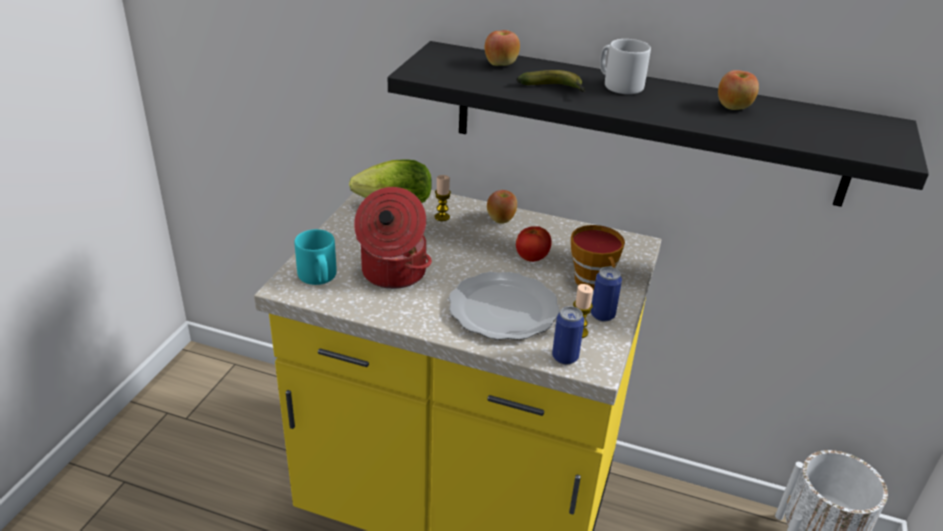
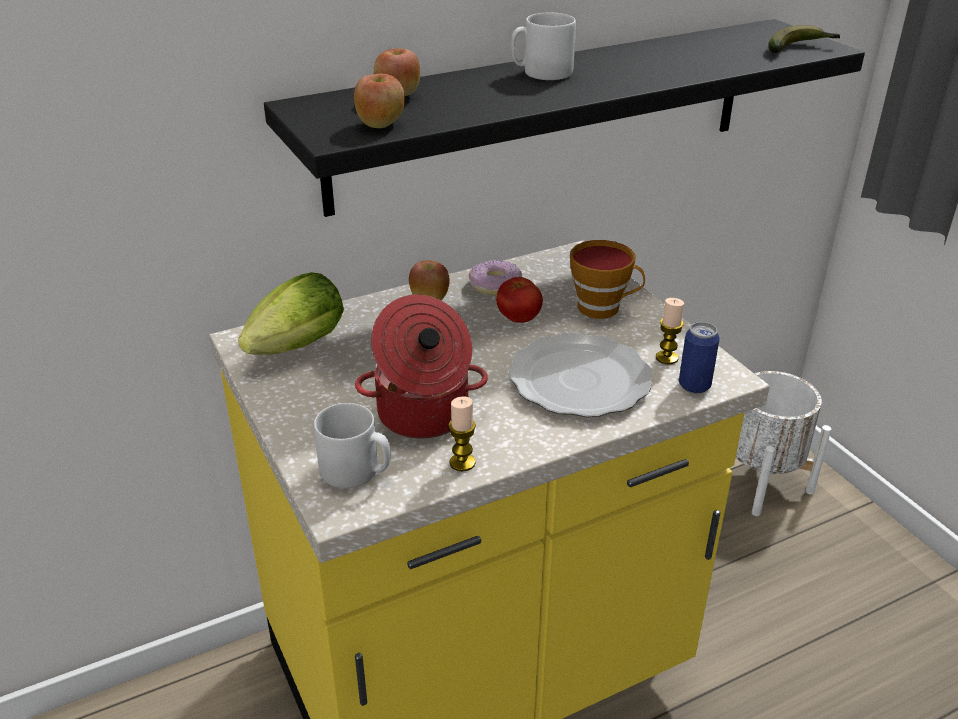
camera: 45 degrees left, 0 degrees up
(318, 277) = (356, 472): turquoise mug -> grey mug
(442, 217) = (369, 330): candle -> candle (462, 462)
(553, 233) = (495, 285): none -> donut
(555, 90) = (503, 99): banana -> banana (799, 48)
(602, 315) = (657, 331): can -> none
(733, 107) = (660, 56): apple -> apple (381, 125)

